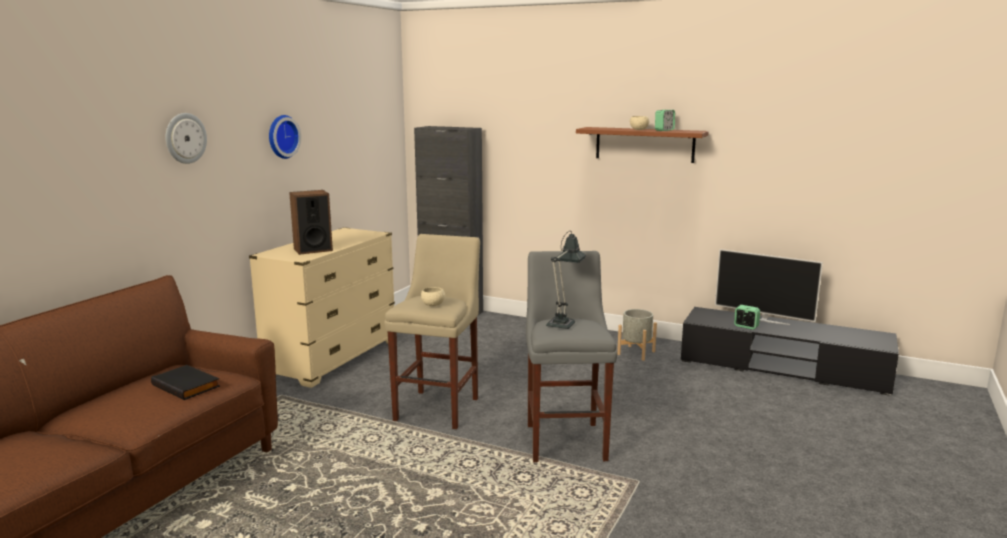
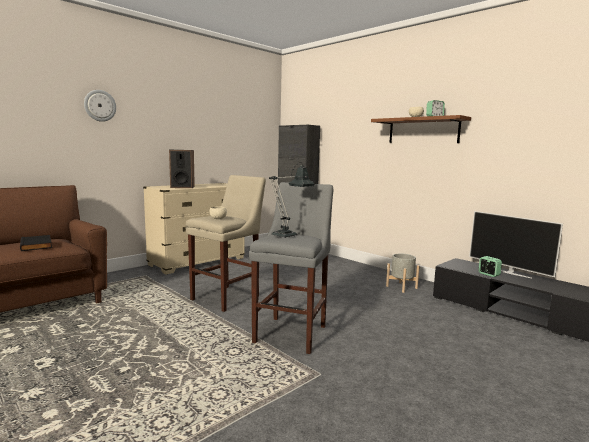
camera: 20 degrees right, 5 degrees down
(281, 136) = (177, 117): wall clock -> none

